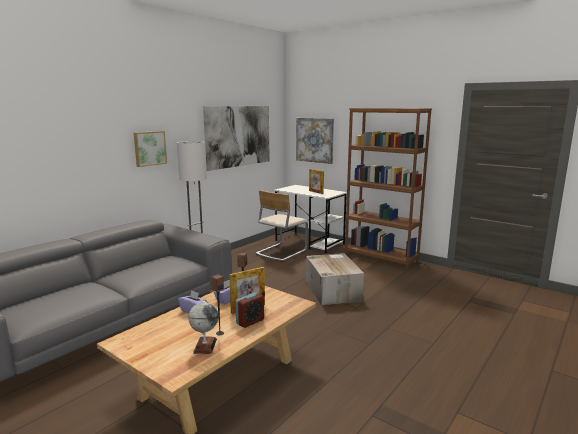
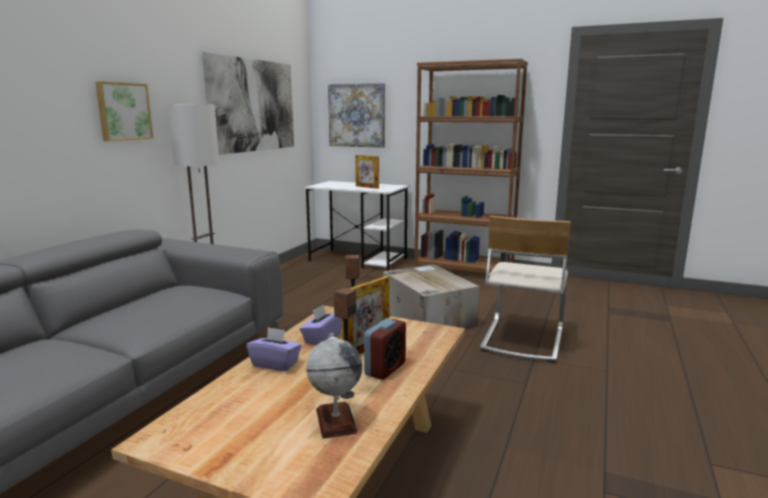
camera: 15 degrees left, 0 degrees up
(281, 252) = (325, 275): beige chair -> beige chair (521, 339)

